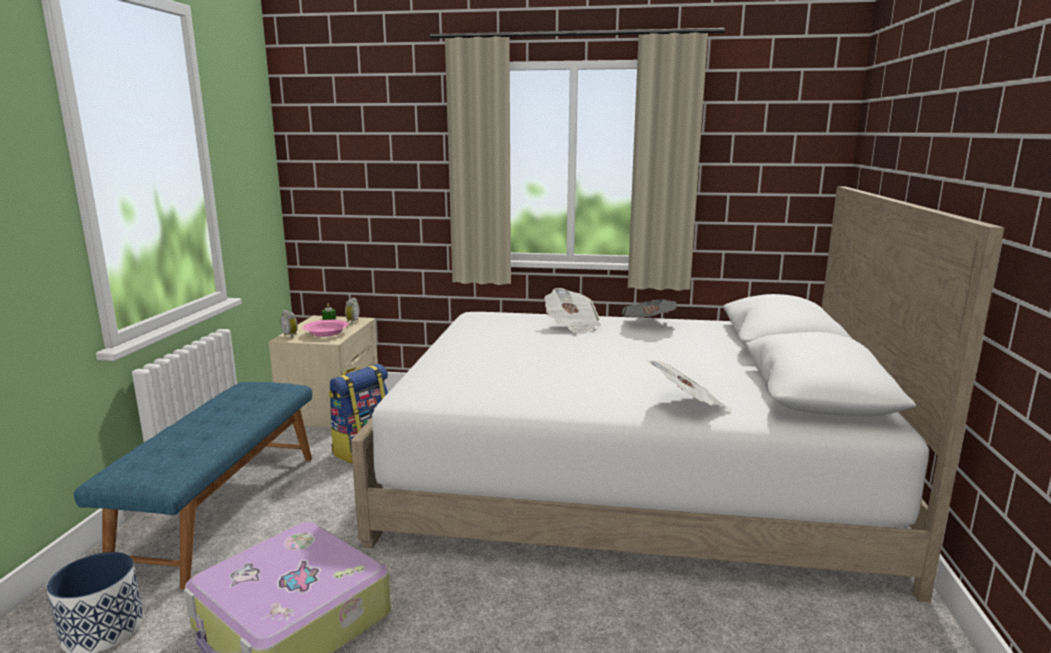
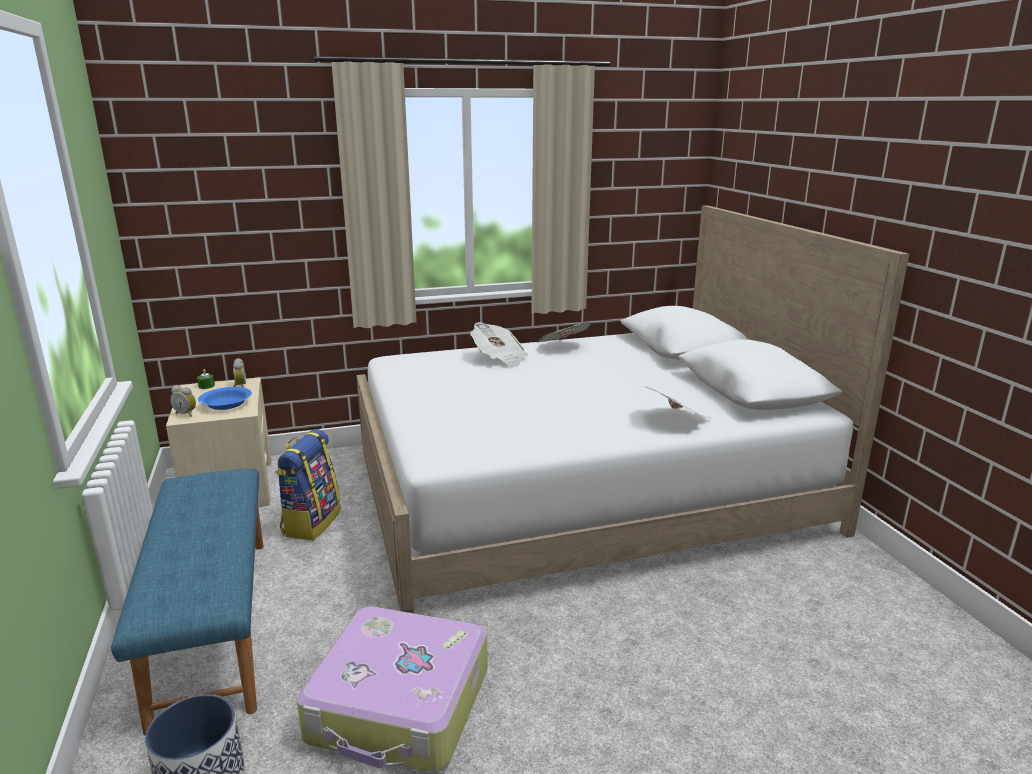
camera: 25 degrees left, 5 degrees up
(326, 333) = (226, 405): pink bowl -> blue bowl

